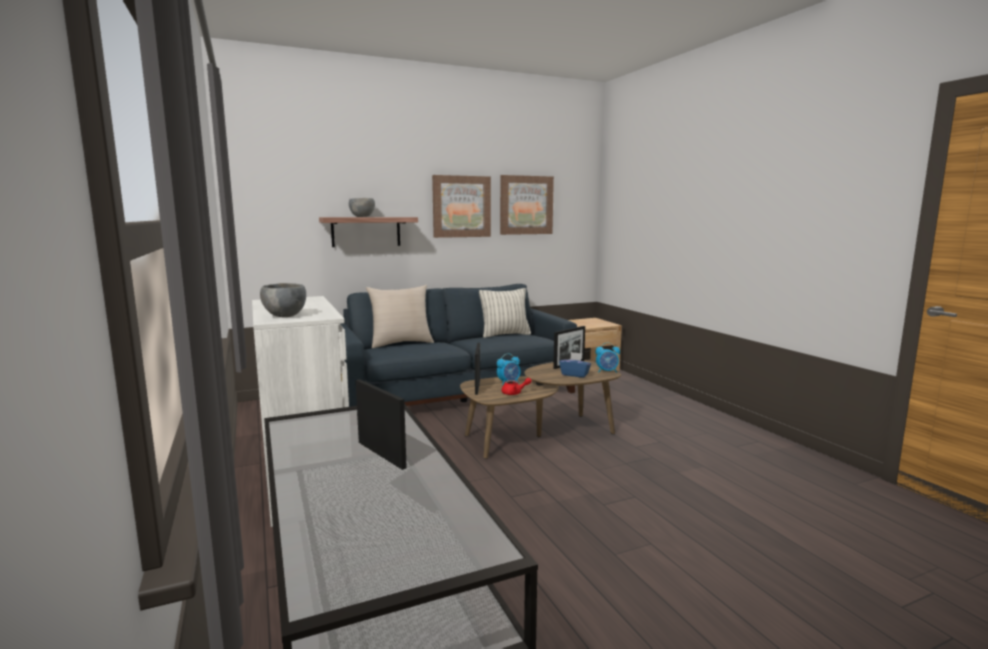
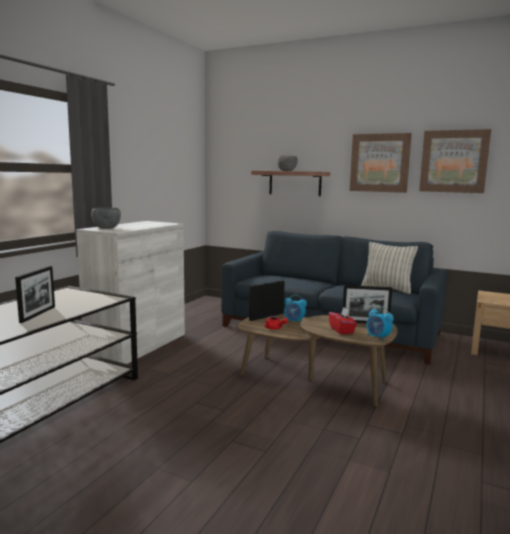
camera: 50 degrees right, 0 degrees up
(401, 343) = (293, 276): beige pillow -> none
(575, 374) = (342, 330): blue tissue box -> red tissue box

